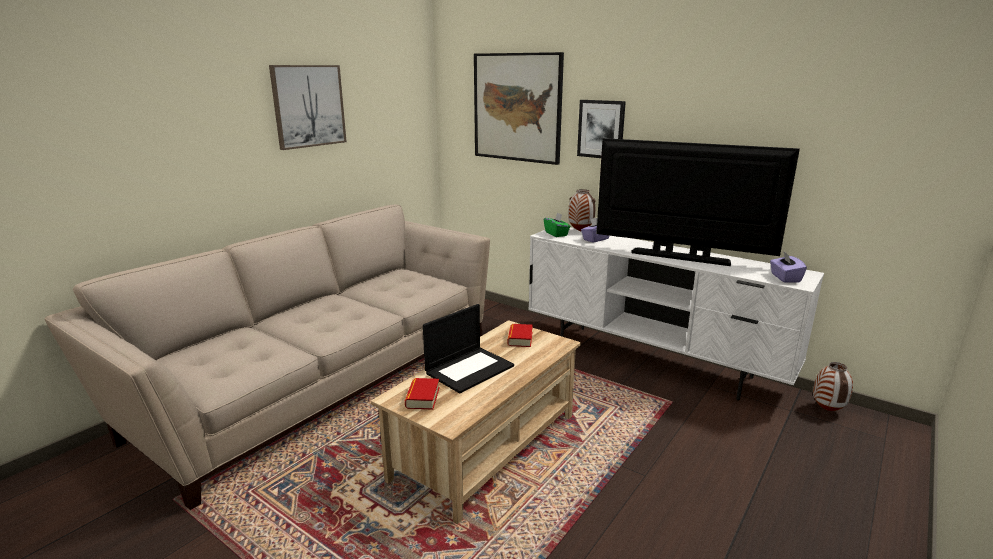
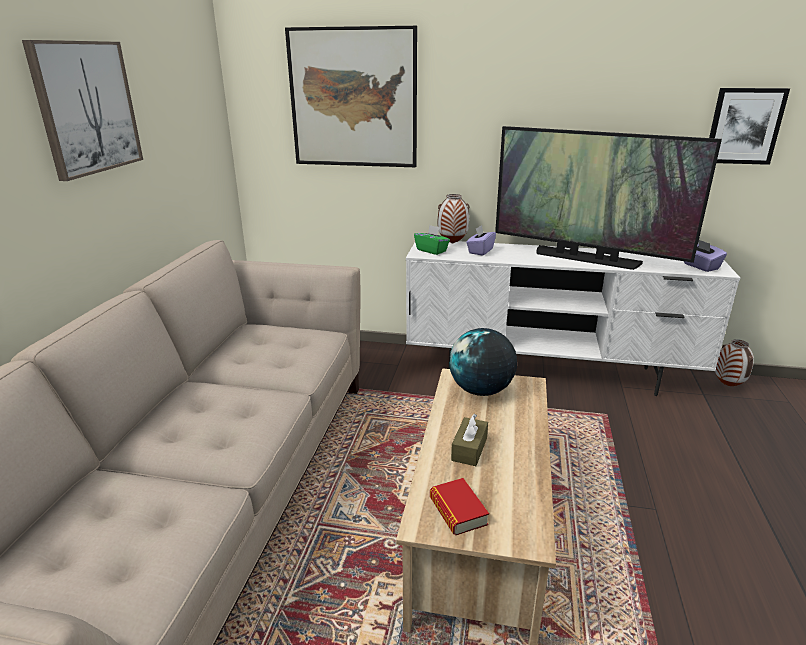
camera: 25 degrees left, 5 degrees up
(469, 369) = (469, 449): laptop -> brown tissue box
(520, 339) = (481, 390): book -> globe
(601, 129) = (470, 121): picture -> picture (744, 126)
(680, 256) = (585, 258): television -> television turned 150 degrees counterclockwise

